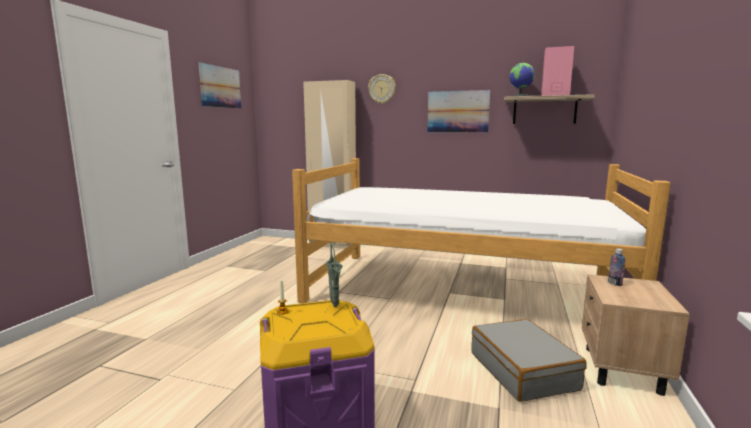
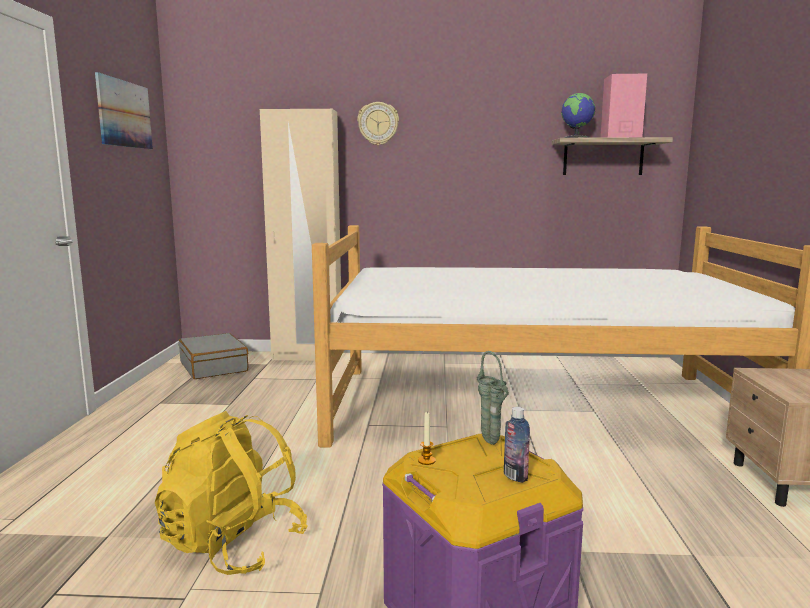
camera: 15 degrees left, 0 degrees up
(207, 354) = (233, 545): none -> yellow backpack
(458, 111) = (489, 158): picture -> none
(523, 371) = (685, 502): grey suitcase -> grey suitcase (214, 366)
(615, 283) = (775, 376): bottle -> bottle (515, 476)

